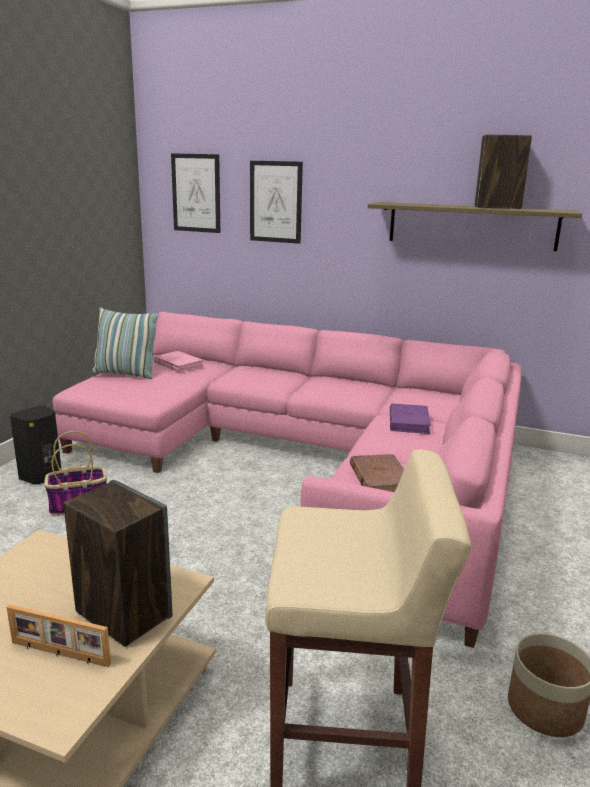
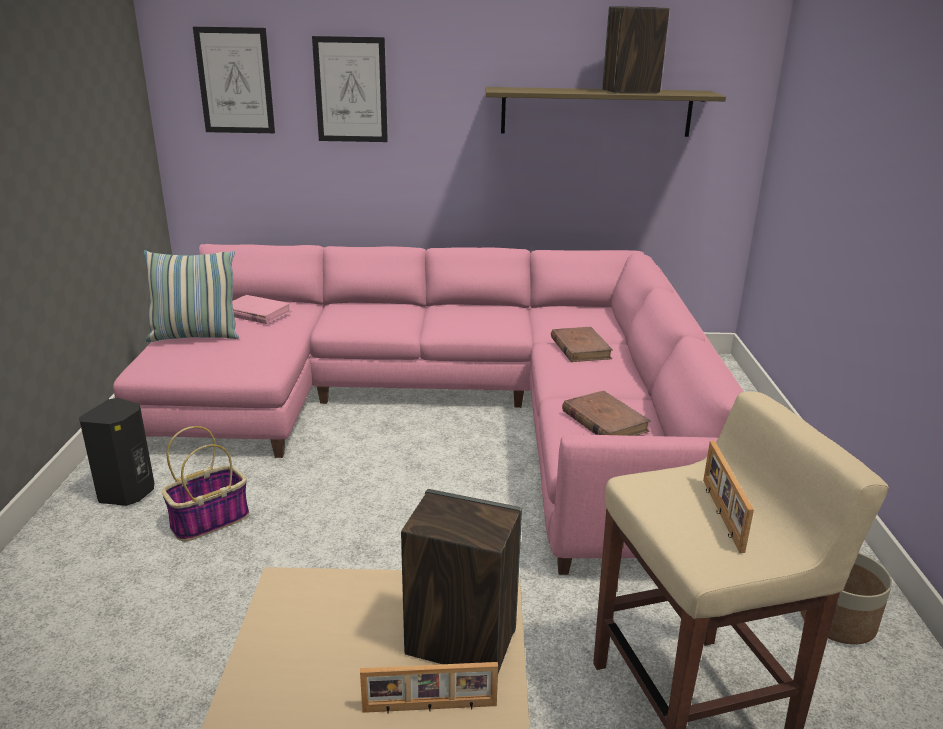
camera: 20 degrees left, 5 degrees up
(349, 551) = (720, 514): none -> picture frame
(409, 422) = (580, 348): purple book -> brown book

